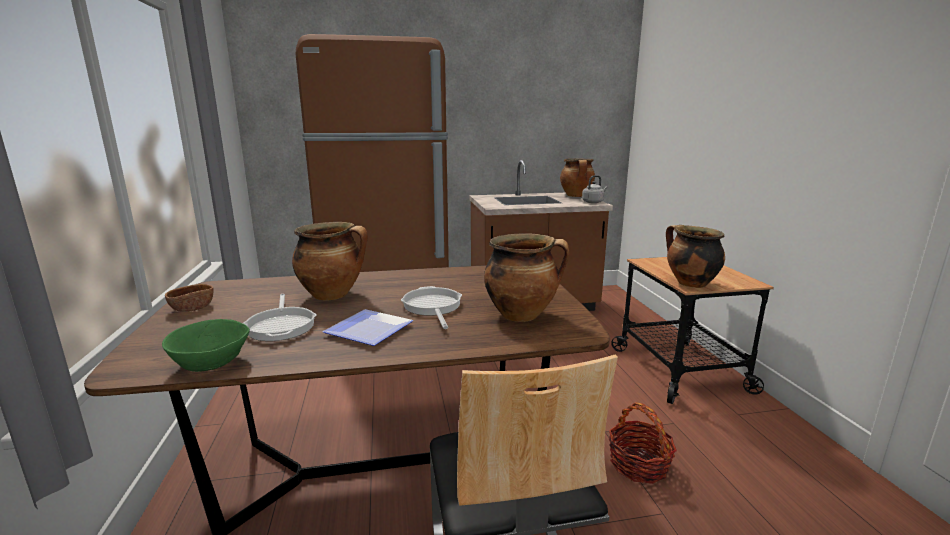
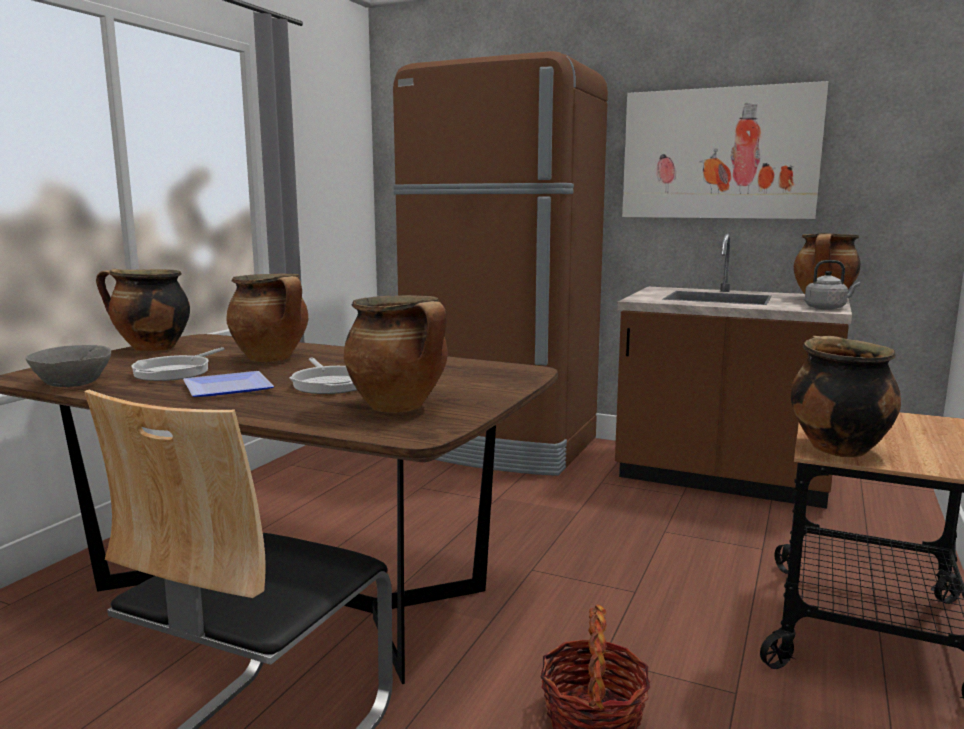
camera: 35 degrees right, 5 degrees down
(192, 308) = (151, 349): brown bowl -> cooking pot
(210, 364) = (72, 384): green bowl -> grey bowl
(432, 307) = (330, 383): frying pan -> frying pan turned 135 degrees clockwise
(507, 110) = (719, 154): none -> picture

